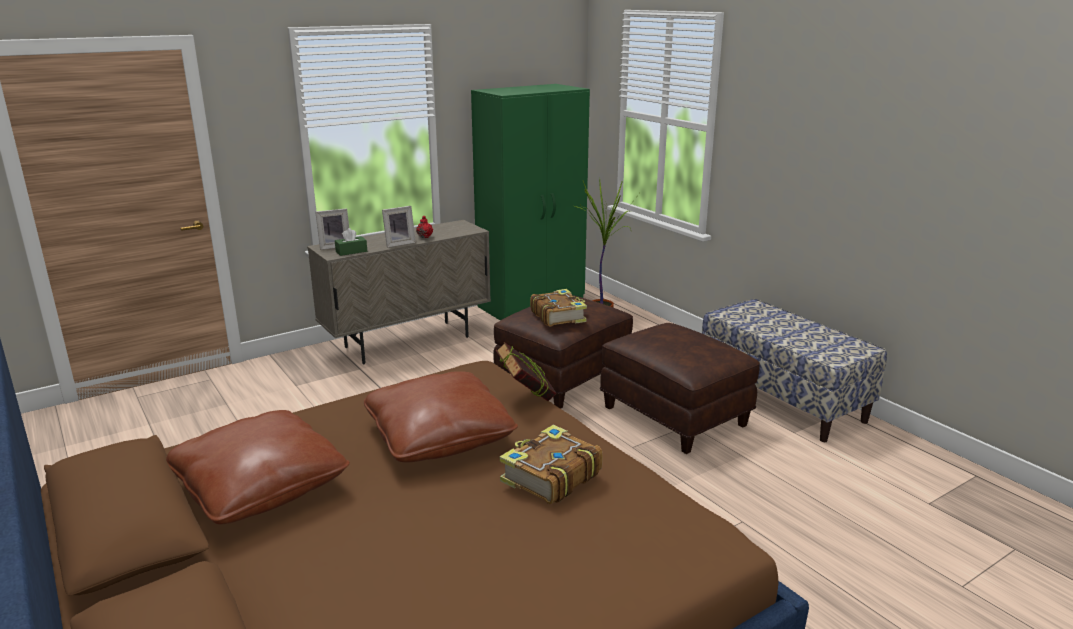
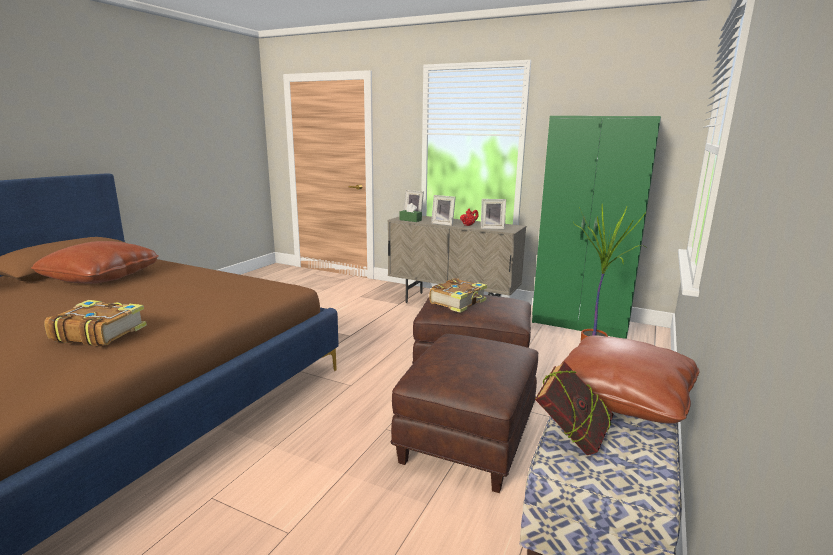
camera: 60 degrees right, 5 degrees down
(439, 437) = (170, 298): brown pillow -> brown pillow (622, 397)
(453, 232) = (492, 228): none -> picture frame
(526, 398) = (243, 308): book -> book (571, 438)

